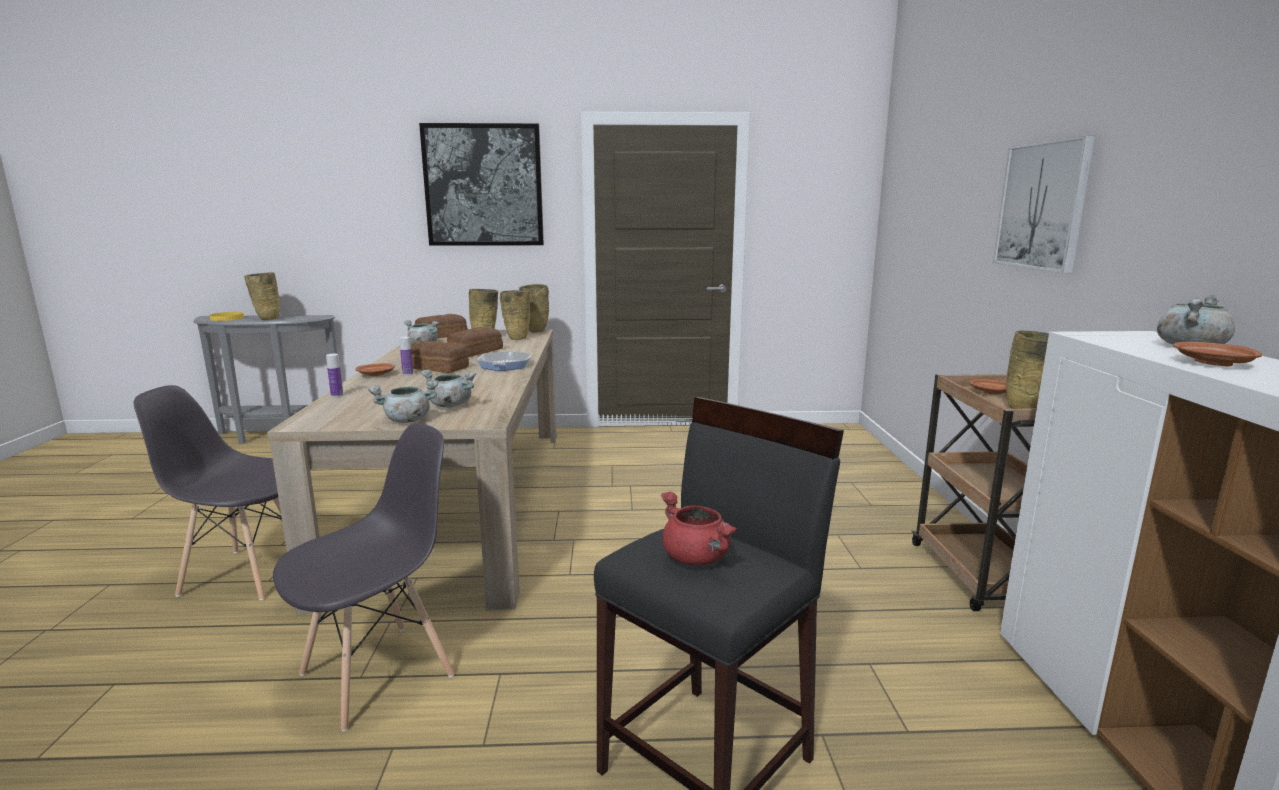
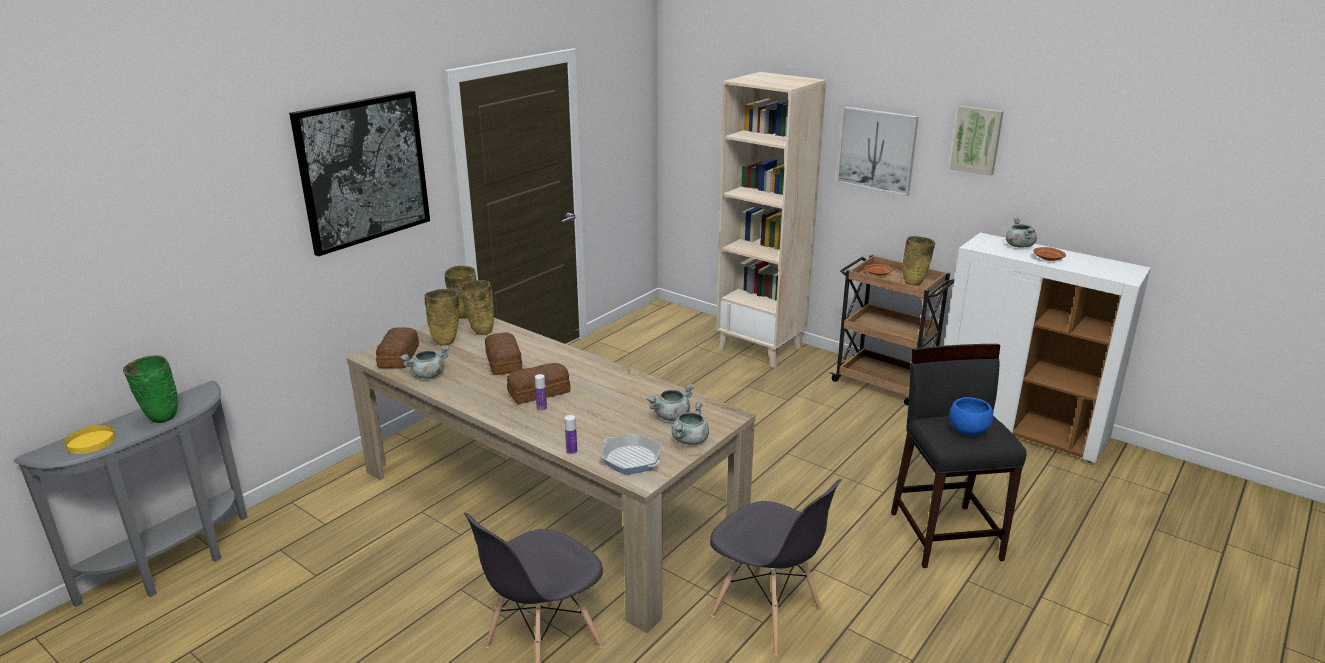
camera: 50 degrees left, 10 degrees up
(267, 319) = (161, 420): beige vase -> green vase
(377, 374) = (521, 421): brown plate -> none
(379, 673) = (767, 614): grey chair -> grey chair turned 135 degrees clockwise
(505, 365) = (577, 365): frying pan -> frying pan (631, 459)
(697, 558) = (968, 431): red cooking pot -> blue bowl
(884, 488) = (761, 348): none -> beige bookcase
(1173, 153) = (977, 139): none -> picture

